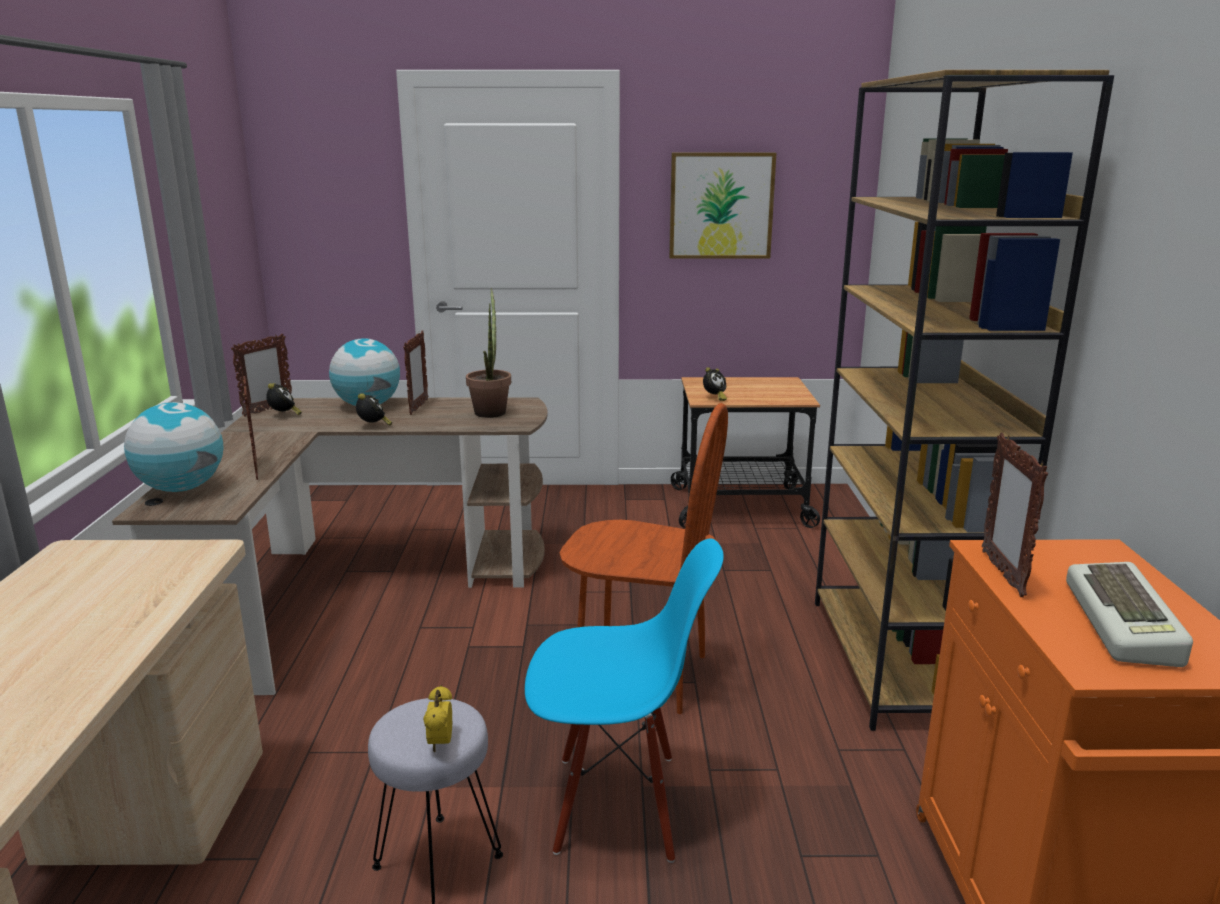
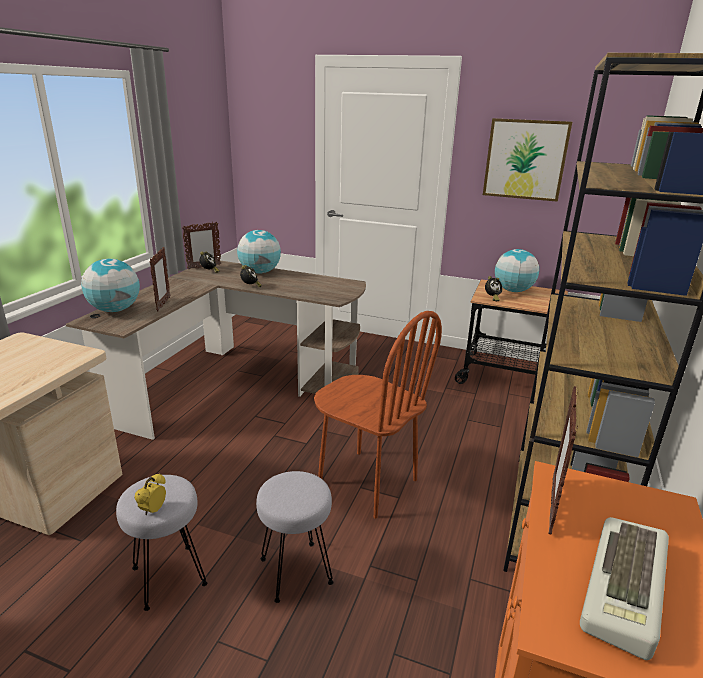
camera: 20 degrees right, 5 degrees up
(418, 407) = (287, 277): picture frame -> none
(491, 410) = (328, 286): potted plant -> none
(617, 804) = (296, 572): blue chair -> grey stool
(733, 385) = (513, 291): none -> globe

